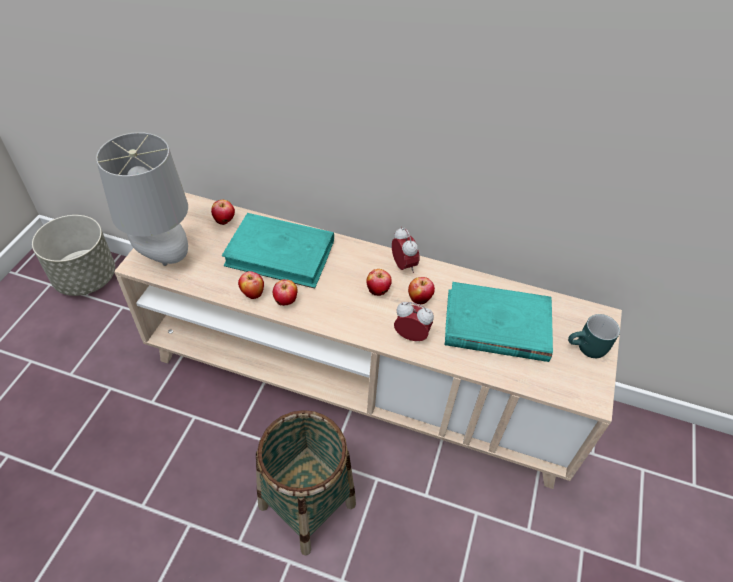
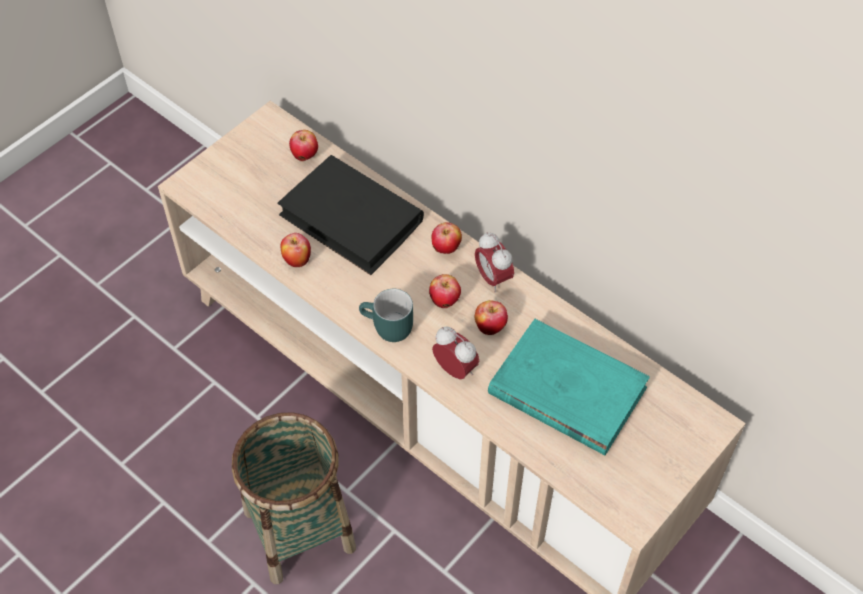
camera: 25 degrees right, 5 degrees up
(85, 278) = (153, 166): grey planter -> none
(164, 255) = (218, 181): grey table lamp -> none
(281, 254) = (352, 218): turquoise book -> black book
(286, 302) = (330, 281): apple -> apple (446, 249)
(403, 266) = (493, 278): alarm clock -> alarm clock turned 150 degrees clockwise
(587, 349) = (665, 457): turquoise mug -> turquoise mug (387, 329)

